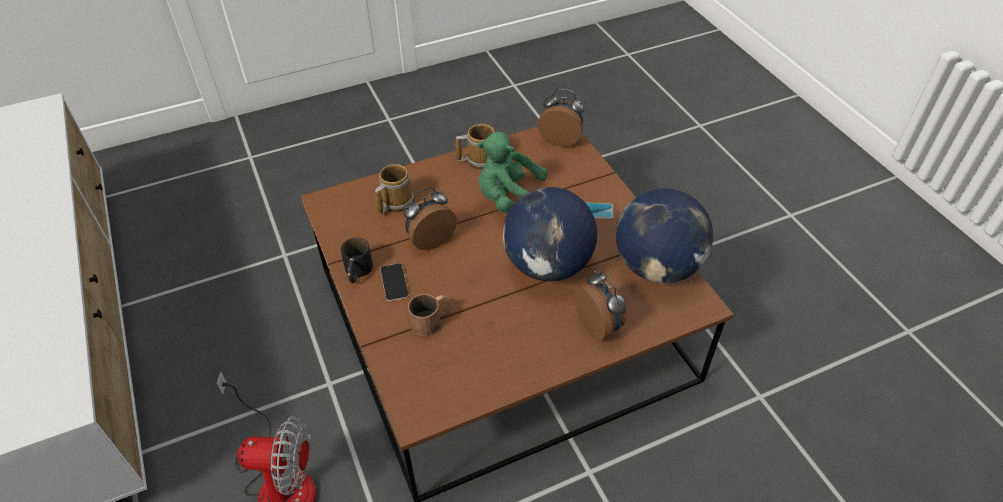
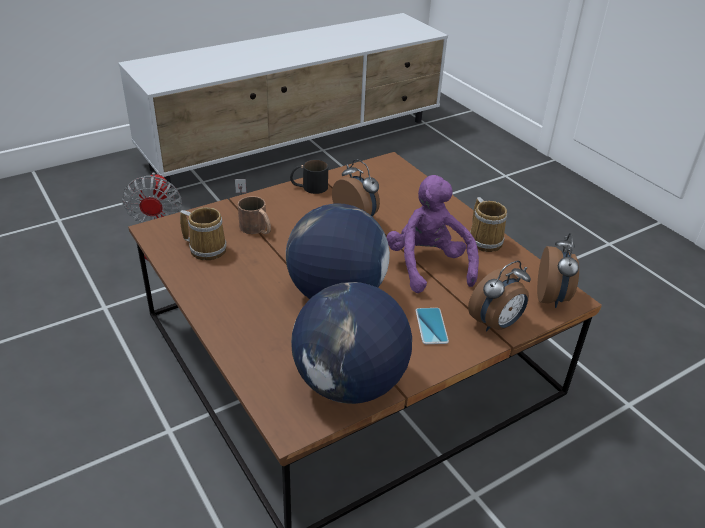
camera: 80 degrees right, 10 degrees down
(394, 202) = (400, 196): mug -> mug (206, 248)
(394, 282) = (299, 206): phone -> none
(511, 200) = (428, 265): green plush toy -> purple plush toy
(599, 326) = (254, 334): alarm clock -> alarm clock (496, 324)

